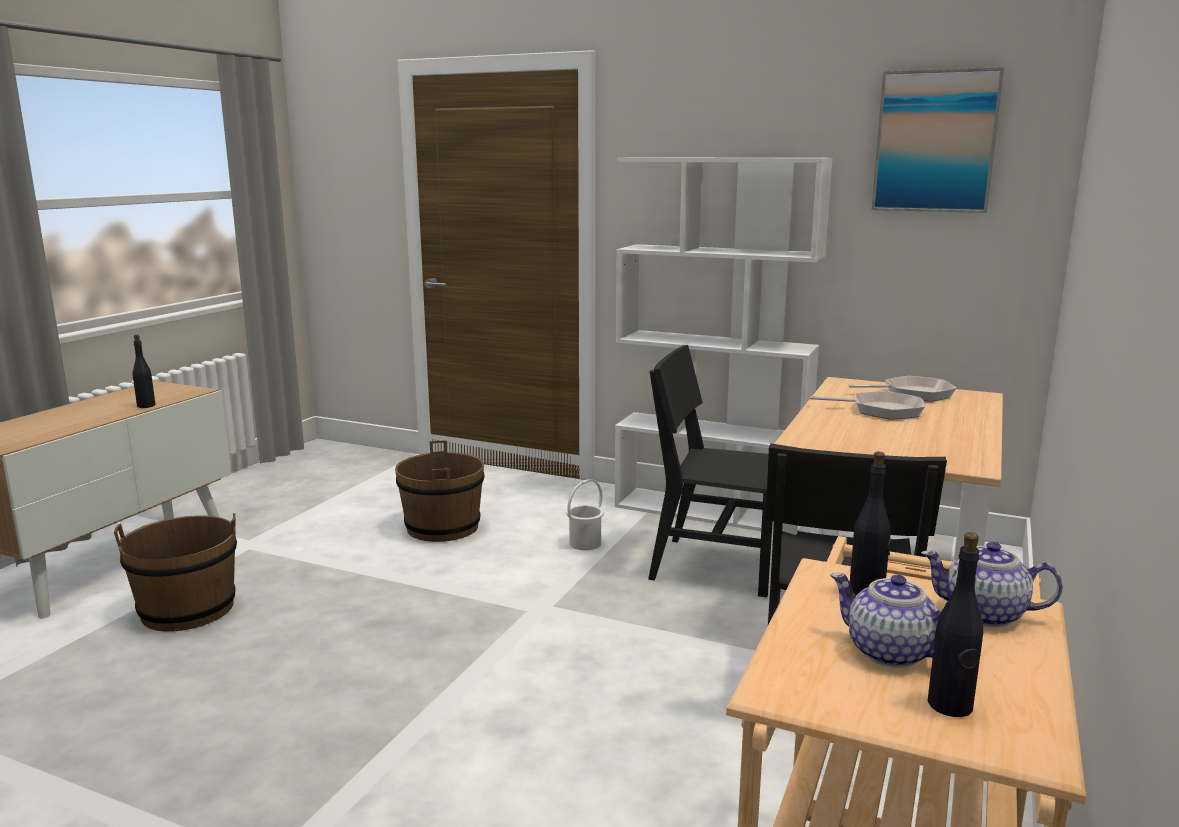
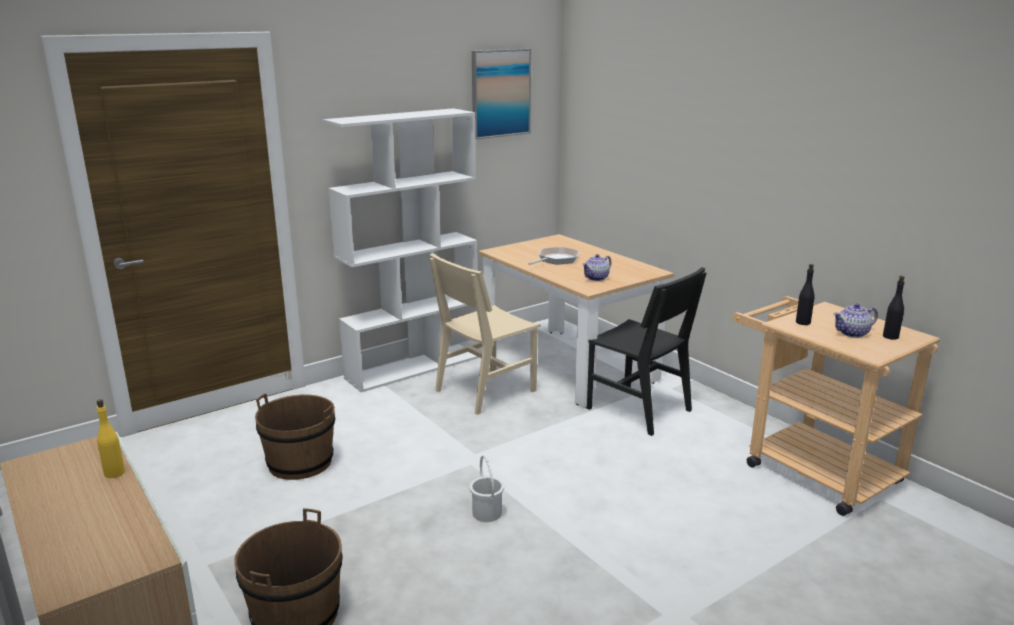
camera: 60 degrees left, 5 degrees up
(146, 406) = (114, 473): black bottle -> yellow bottle
(584, 543) = (402, 418): white bucket -> white bucket (486, 513)
(716, 566) = (485, 390): black chair -> beige chair
(912, 394) = (537, 247): frying pan -> none
(985, 614) = (830, 313): teapot -> teapot (596, 278)

